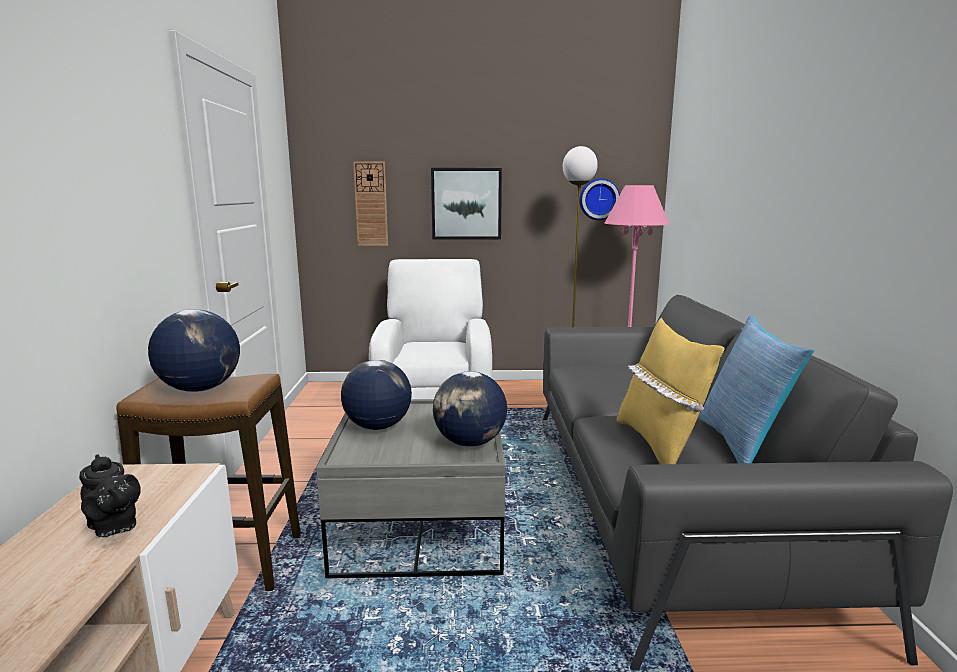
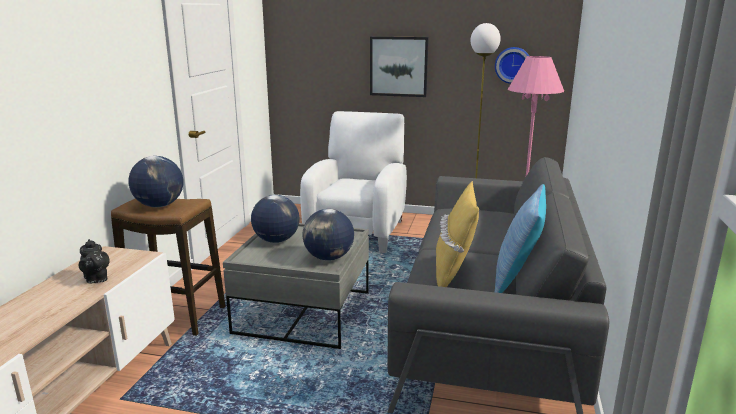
camera: 15 degrees right, 5 degrees up
(371, 204) = (323, 65): wall clock -> none

